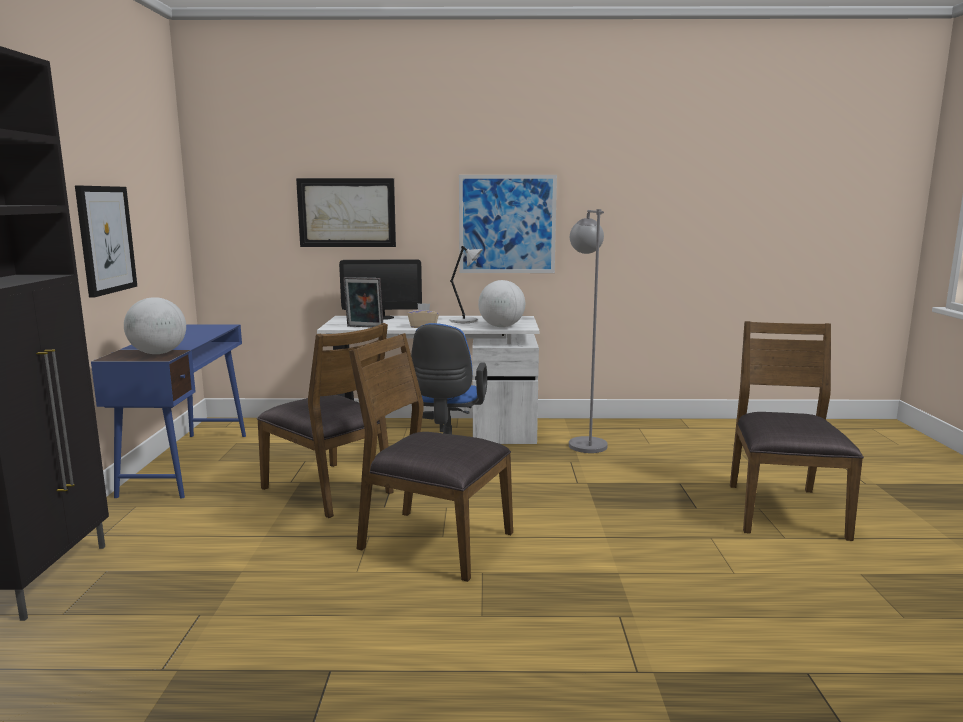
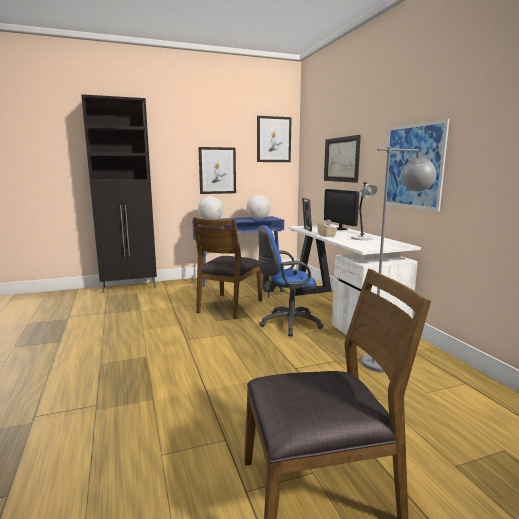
camera: 70 degrees right, 0 degrees up
(161, 170) = (273, 139): none -> picture
(434, 542) = (178, 339): brown chair -> none
(501, 326) = (357, 245): globe -> globe (258, 219)

